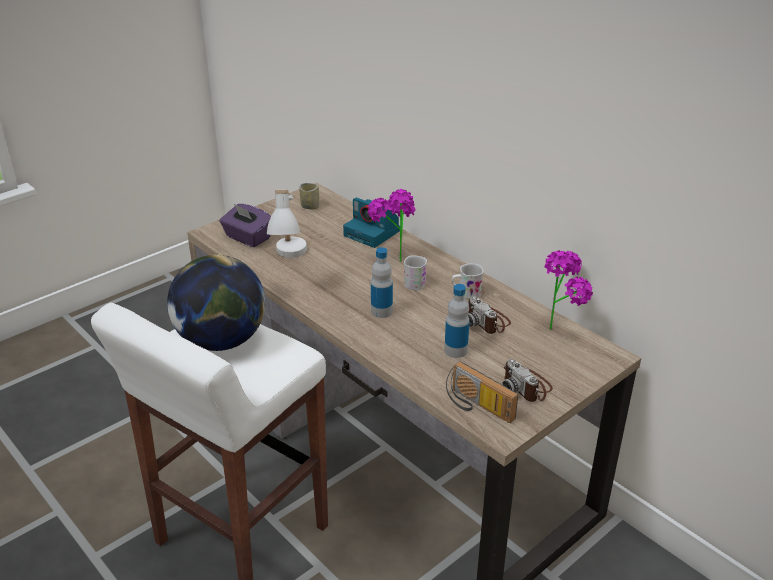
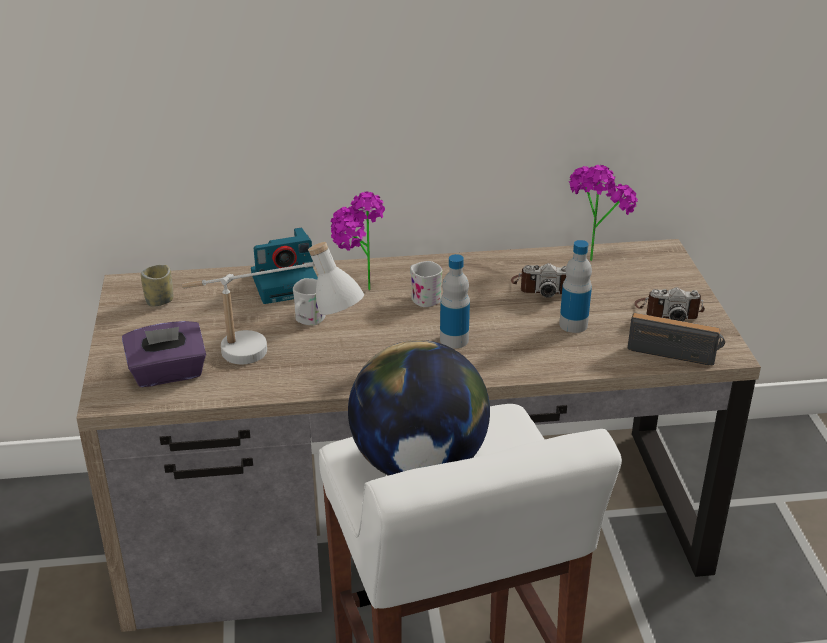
camera: 55 degrees left, 0 degrees up
(466, 293) = (479, 277): white mug -> white mug (308, 320)
(476, 406) = (675, 350): radio -> radio turned 150 degrees counterclockwise

